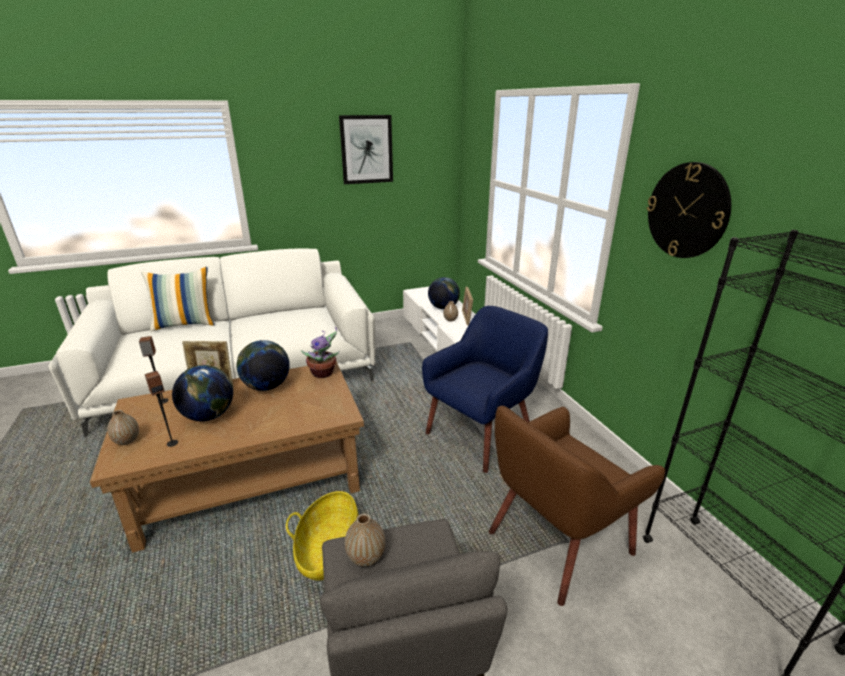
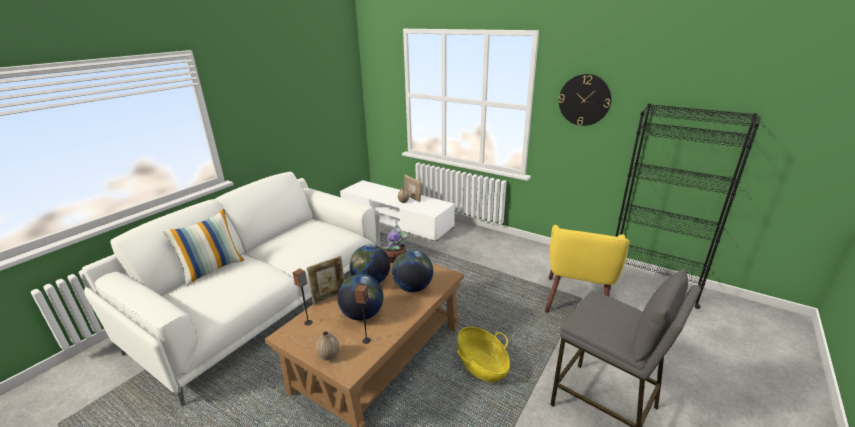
camera: 35 degrees left, 0 degrees up
(366, 149) = (303, 80): picture -> none
(366, 557) = (591, 319): vase -> none
(443, 308) = (387, 195): globe -> globe (413, 288)
(481, 434) = (483, 266): blue armchair -> none
(557, 542) = (577, 300): brown armchair -> yellow armchair

